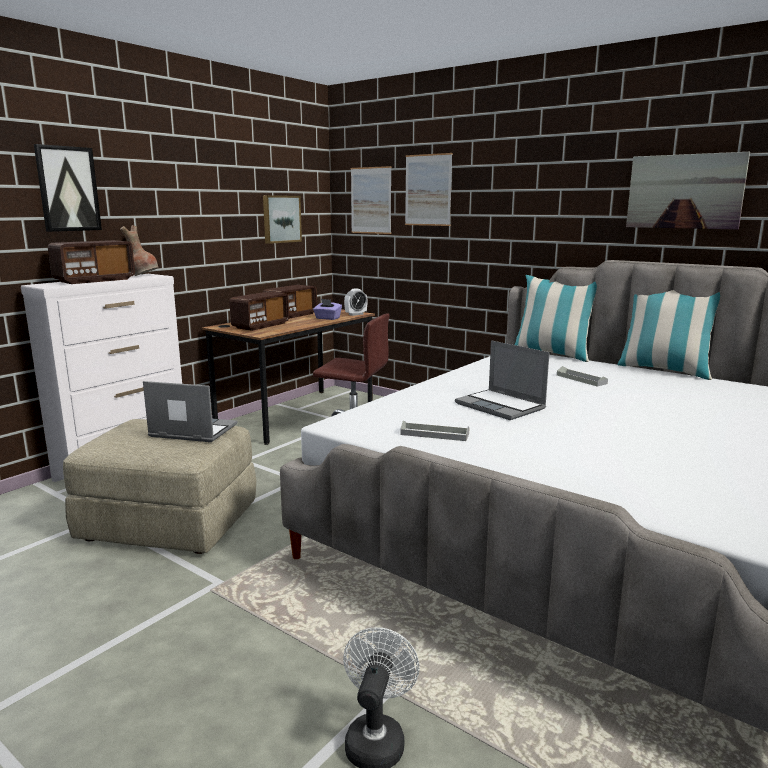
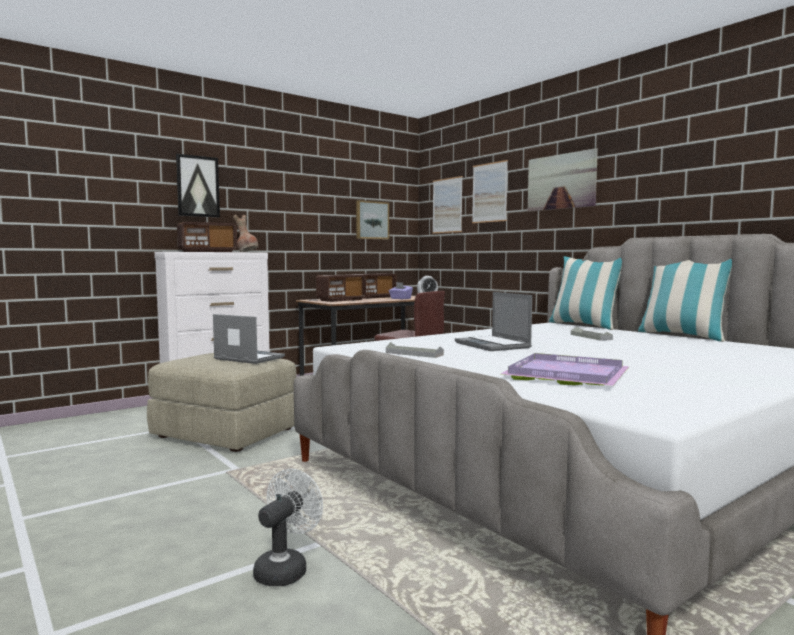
camera: 15 degrees right, 10 degrees down
(632, 467) = (564, 375): none -> purple tray
(684, 191) = (698, 171): picture -> picture (561, 181)

